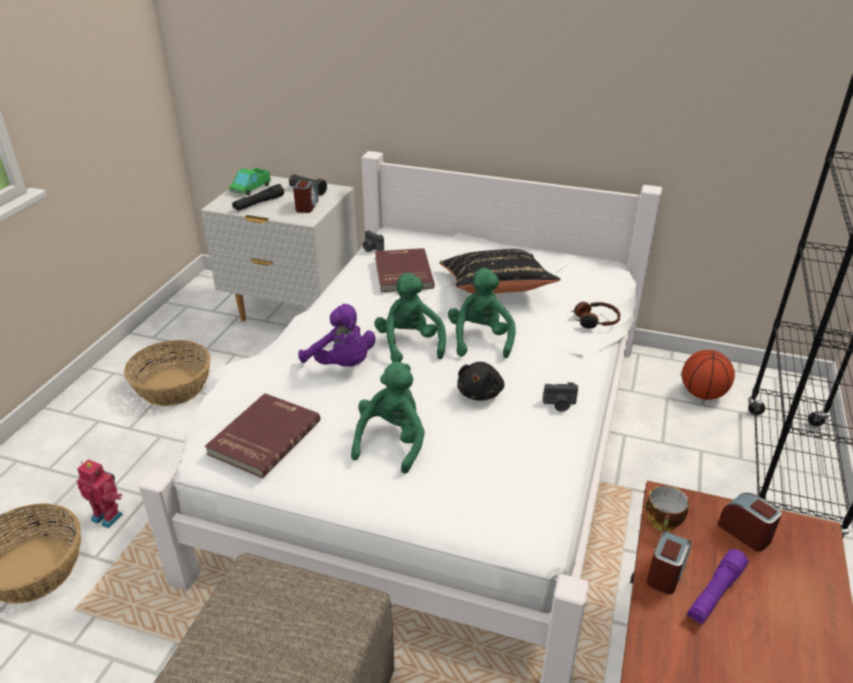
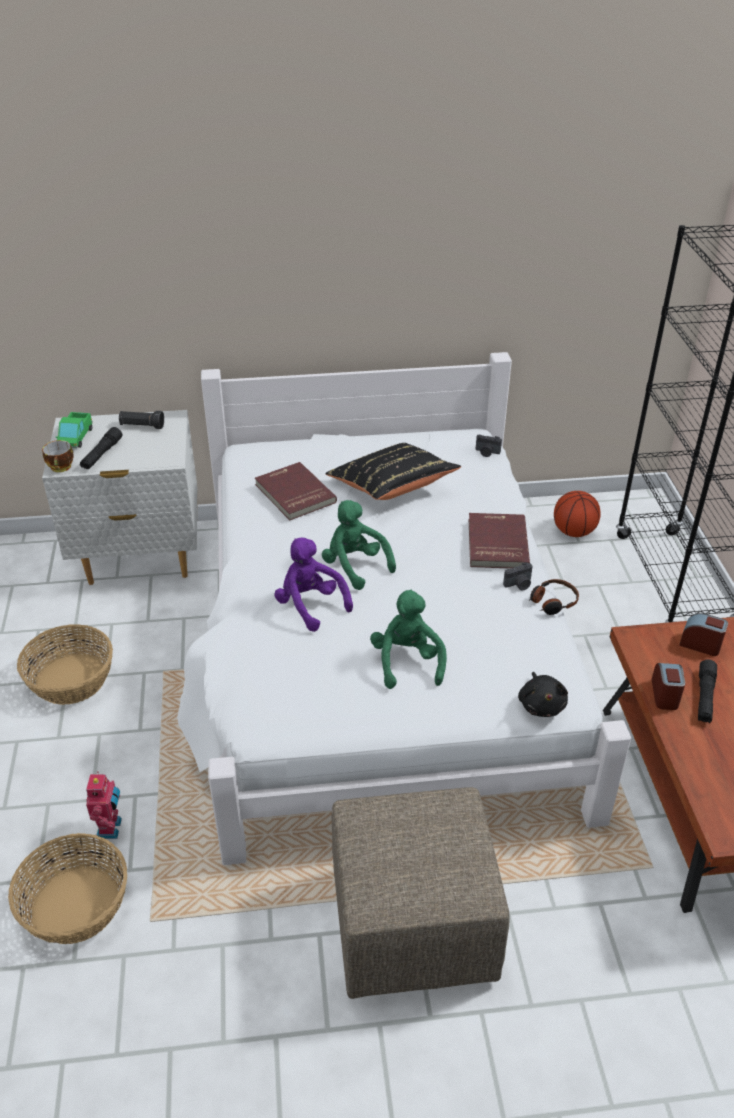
camera: 25 degrees left, 5 degrees up
(108, 516) = (111, 828): toy robot -> toy robot turned 90 degrees clockwise
(263, 437) = (294, 695): red book -> red book (496, 543)
(307, 206) = (157, 445): alarm clock -> none
(342, 365) = (310, 605): purple plush toy -> purple plush toy turned 150 degrees counterclockwise
(372, 249) = (241, 474): camera -> camera (487, 452)
(480, 339) = (414, 543): green plush toy -> none
(480, 392) = (448, 594): black plush toy -> black plush toy (541, 704)
(595, 320) = (497, 496): headphones -> headphones (552, 602)
(664, 523) = (643, 657): cup -> cup (61, 467)
(715, 593) = (704, 697): purple flashlight -> black flashlight

